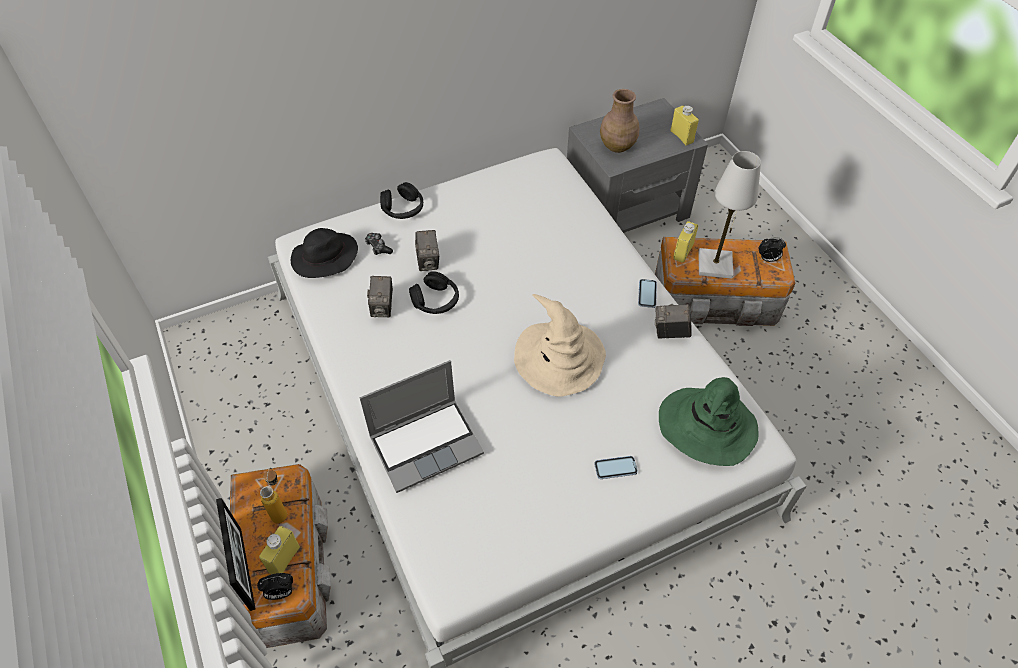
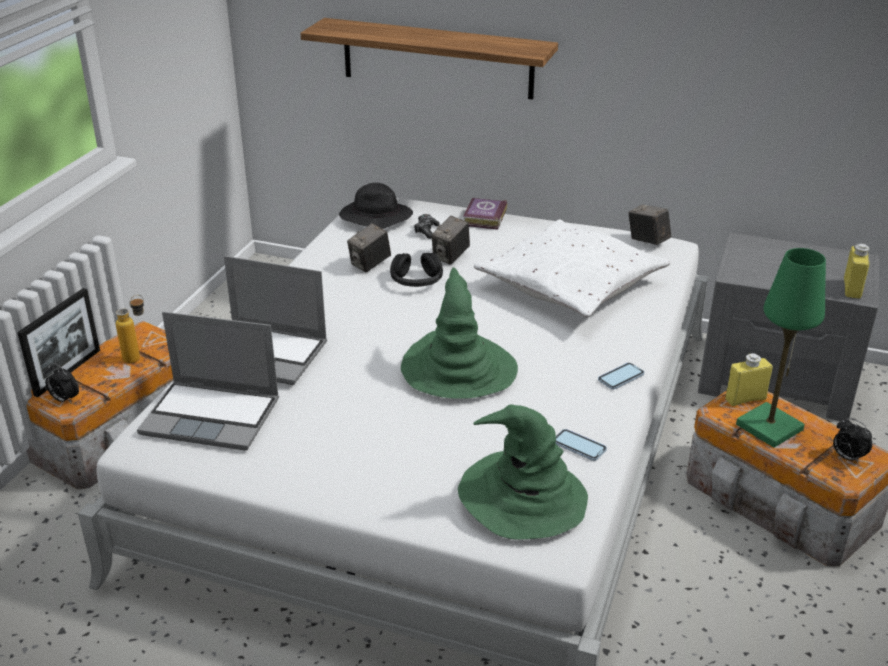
camera: 45 degrees right, 20 degrees down
(284, 559) = (96, 384): yellow bottle -> none
(307, 96) = (437, 58): none -> shelf
(403, 209) = (483, 218): black headphones -> book
(464, 523) = (213, 416): none -> laptop
(534, 235) = (570, 283): none -> white pillow
(560, 359) = (458, 369): beige hat -> green hat
(615, 468) = (386, 466): phone -> phone (579, 446)
(618, 146) = (761, 265): brown vase -> none
(670, 332) = (599, 415): camera -> camera (647, 241)
(715, 265) = (769, 427): white table lamp -> green table lamp

